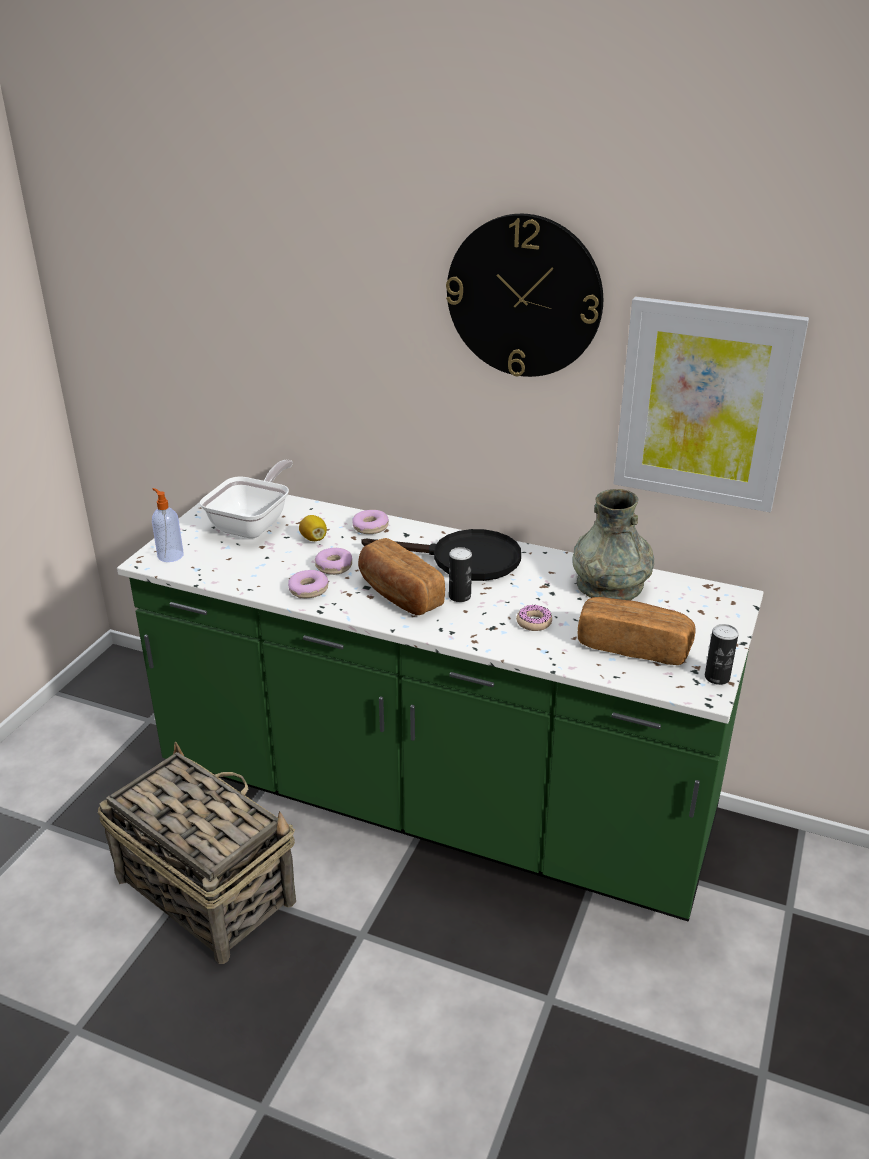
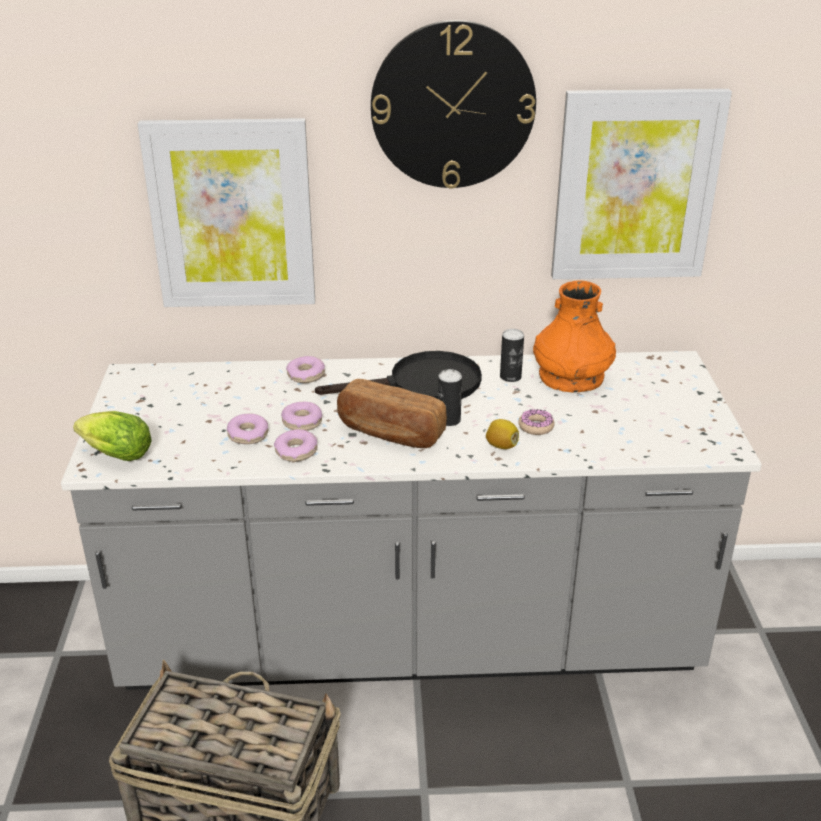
camera: 25 degrees left, 0 degrees up
(170, 555) = (113, 454): soap dispenser -> lettuce
(254, 524) = (180, 400): frying pan -> none
(282, 566) = (248, 435): none -> donut
(313, 539) = (257, 400): lemon -> lemon (501, 446)
(328, 368) = (231, 215): none -> picture
(434, 801) = (410, 639): green counter -> grey counter
(610, 585) = (571, 376): grey vase -> orange vase
(633, 646) = (637, 425): bread -> none
(717, 677) = (725, 433): can -> can (510, 377)

